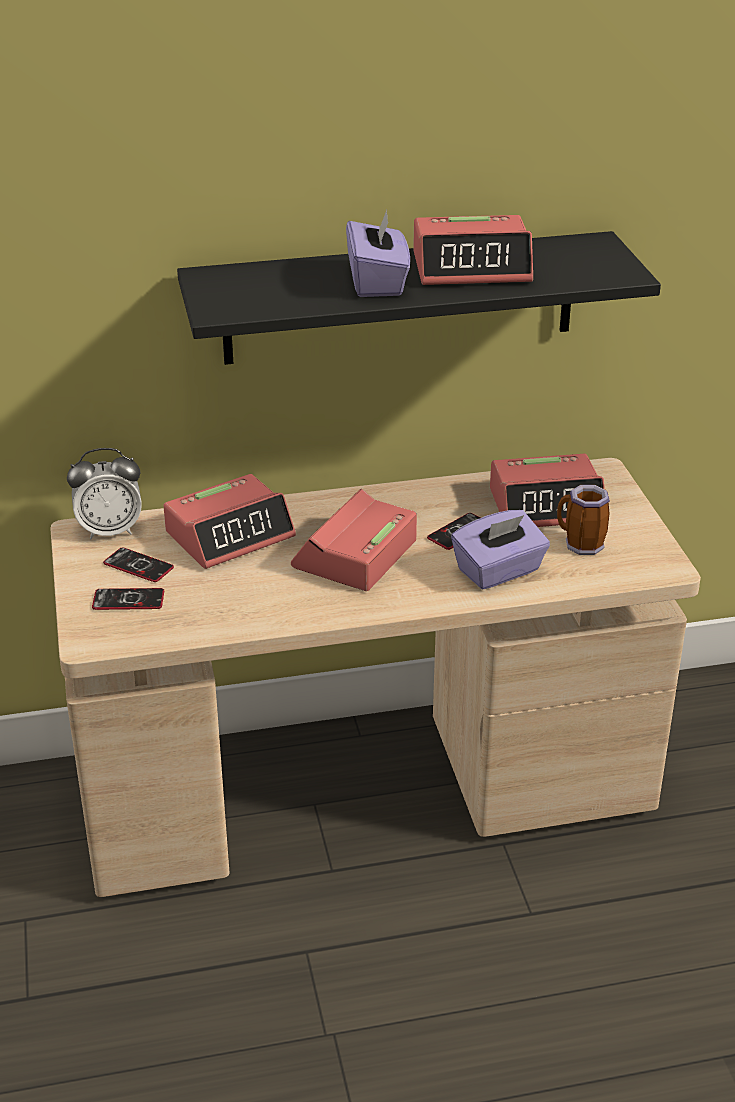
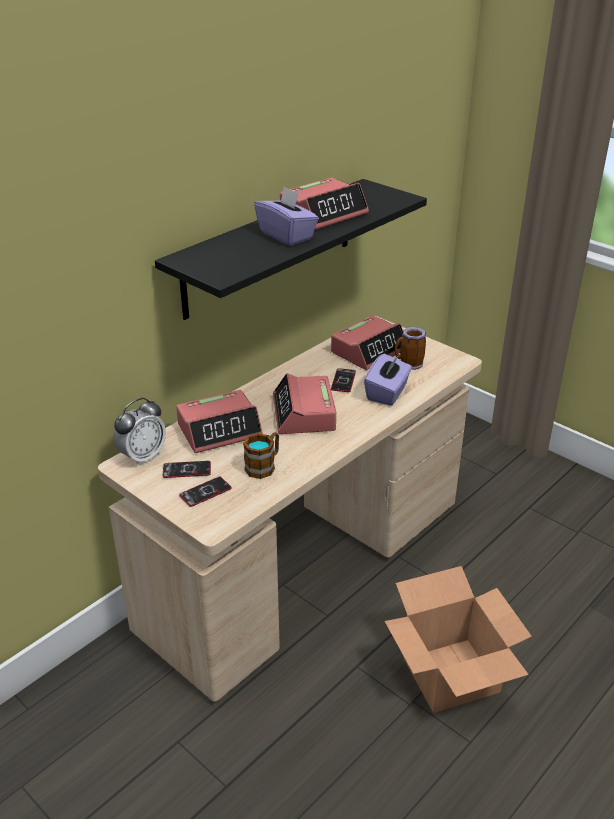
camera: 35 degrees left, 0 degrees up
(229, 598) = (264, 466): none -> mug
(230, 534) = (220, 430): alarm clock -> alarm clock turned 45 degrees clockwise
(418, 1030) = (451, 674): none -> cardboard box

